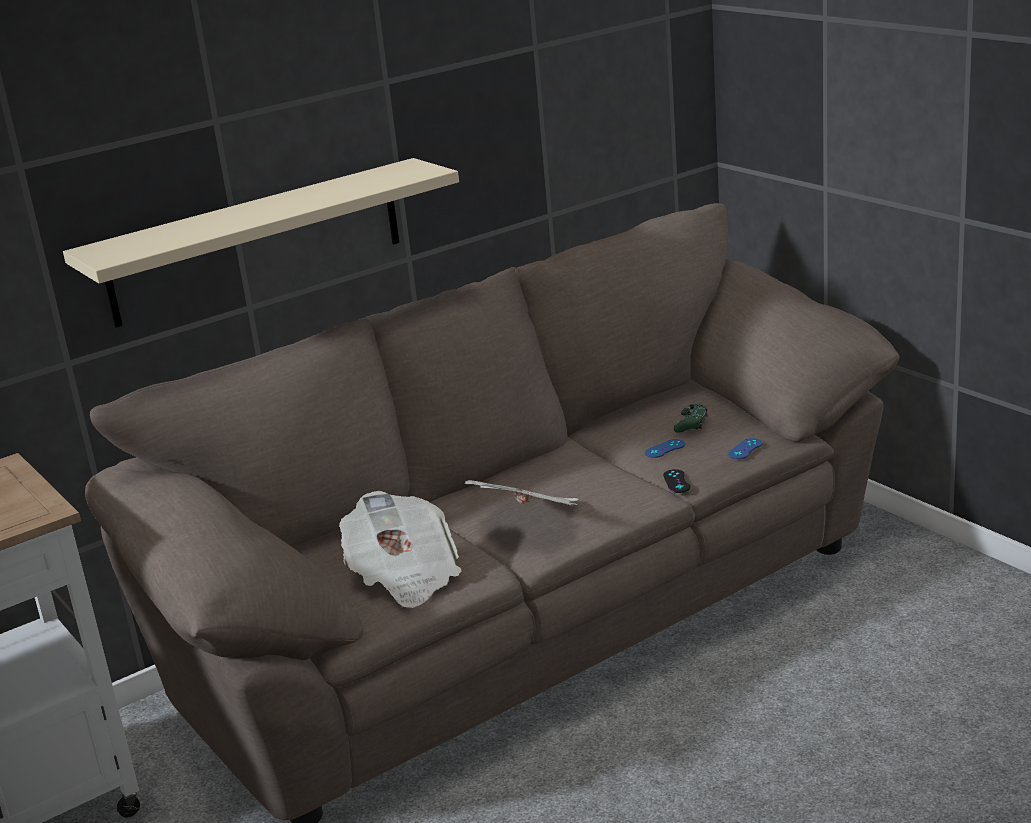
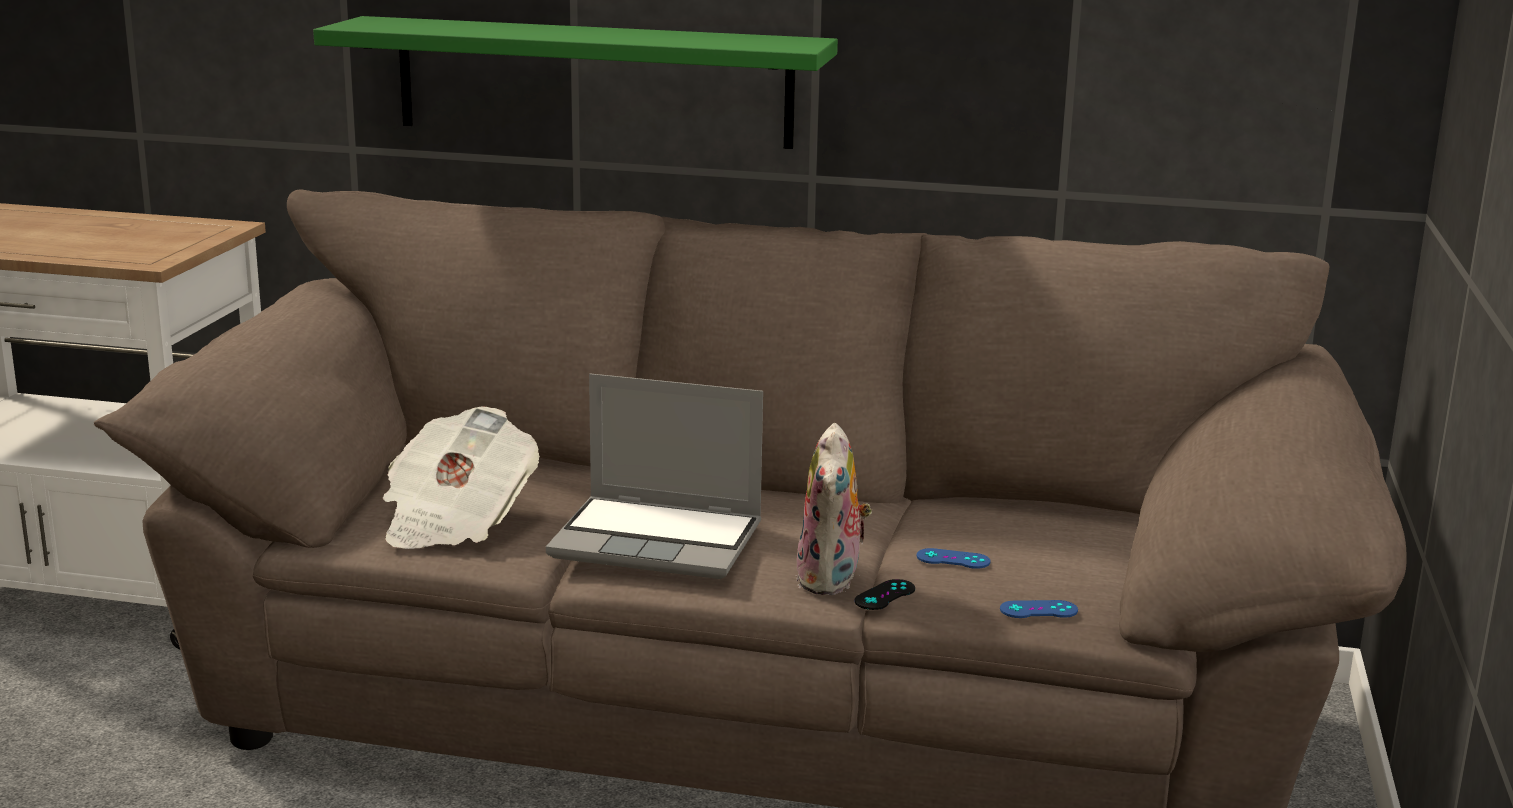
camera: 45 degrees right, 5 degrees down
(257, 242) = (593, 82): beige shelf -> green shelf
(529, 520) = (660, 541): newspaper -> laptop
(638, 490) = (832, 580): none -> plush toy
(691, 424) = (1042, 552): green game controller -> none

